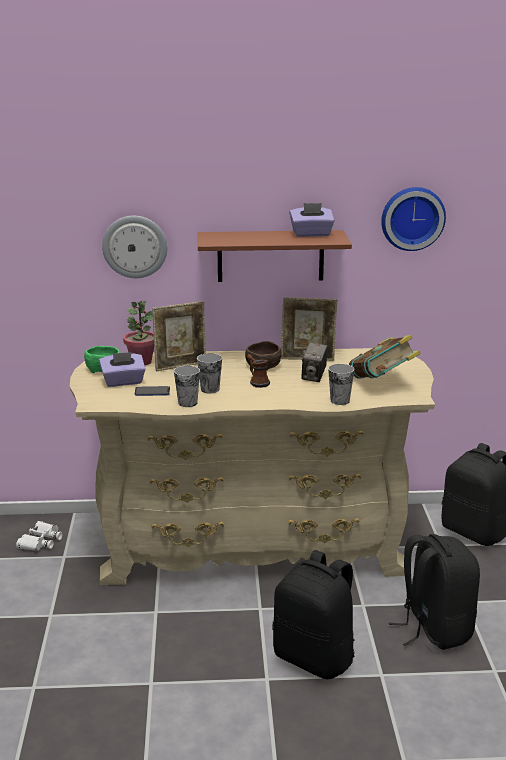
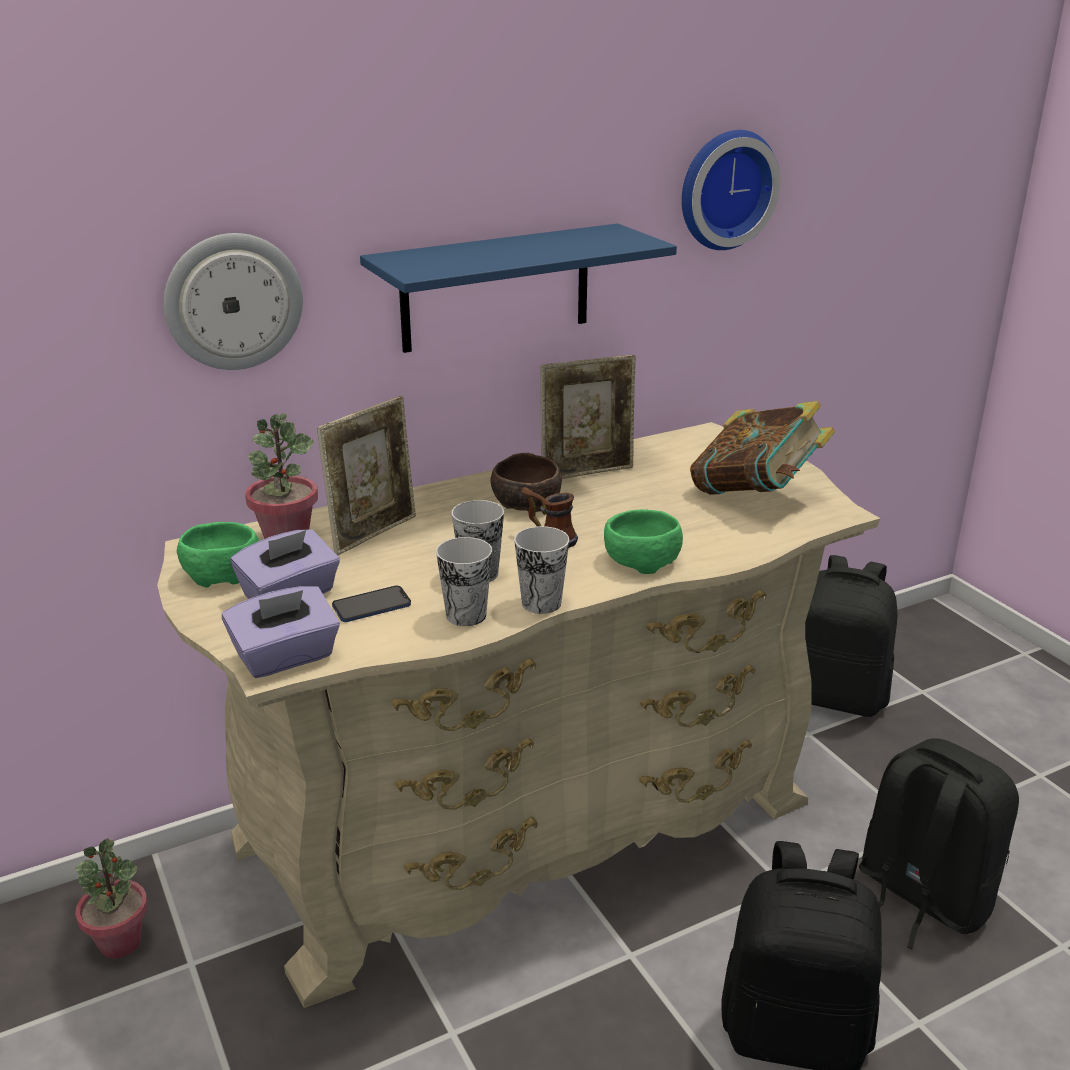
camera: 25 degrees left, 5 degrees up
(40, 541) = (120, 942): white binoculars -> potted plant
(270, 256) = (496, 288): brown shelf -> blue shelf
(289, 398) = (640, 560): none -> green bowl
(311, 234) = (579, 236): purple tissue box -> purple tissue box (286, 657)
(314, 377) = (635, 507): camera -> none
(340, 401) = (730, 546): cup -> cup (541, 603)

